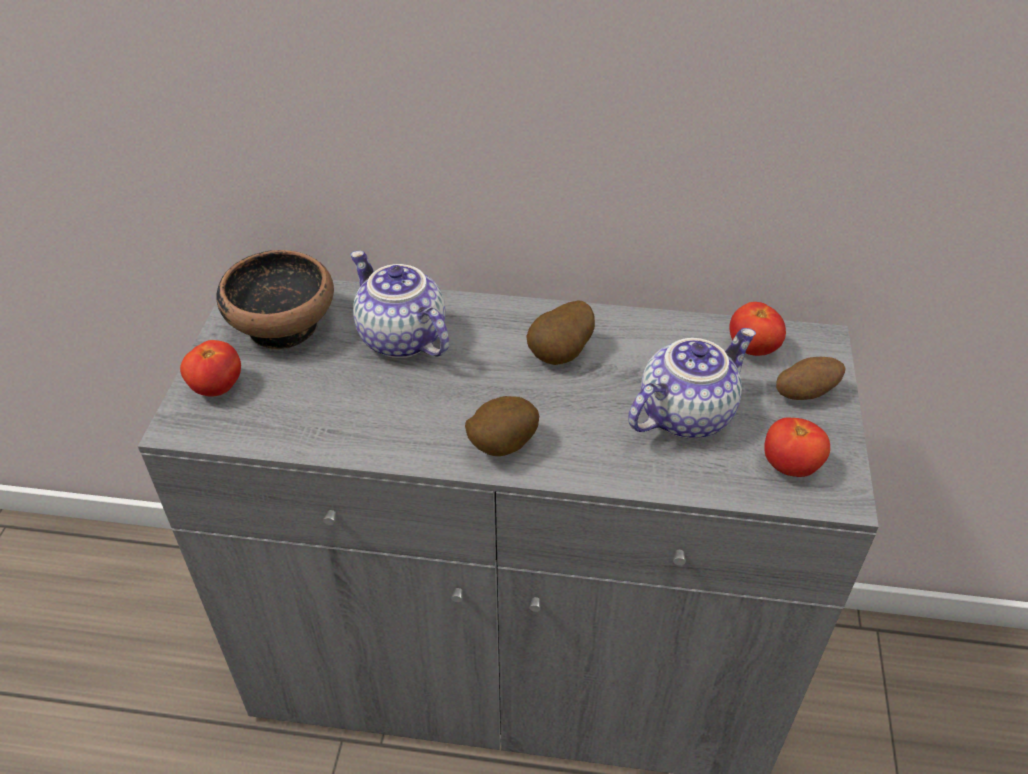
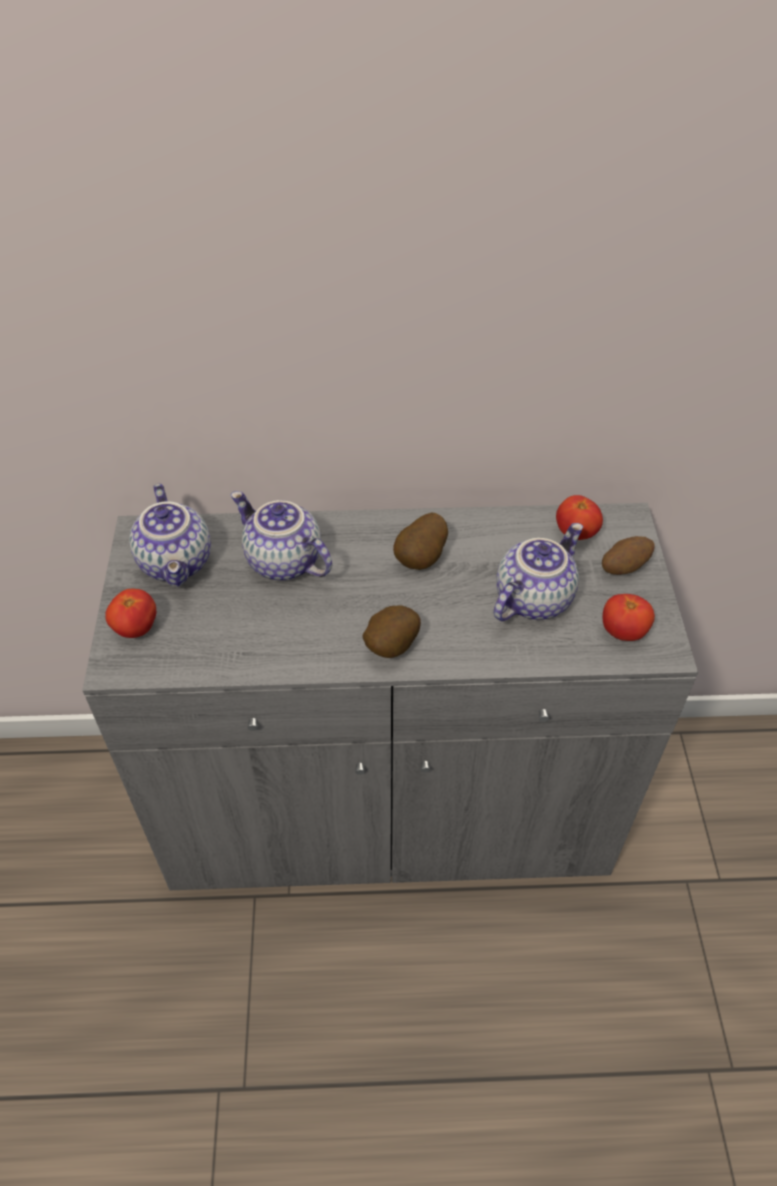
camera: 10 degrees left, 5 degrees up
(283, 325) = (178, 562): bowl -> teapot

